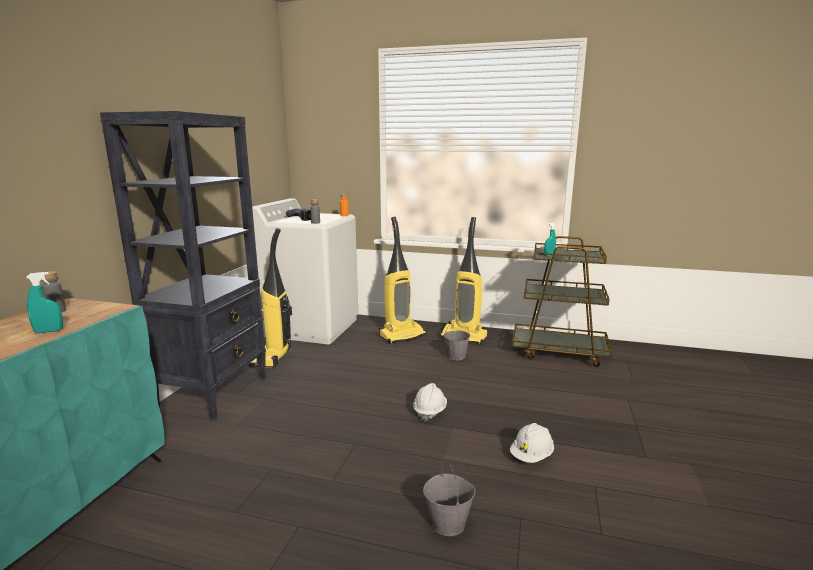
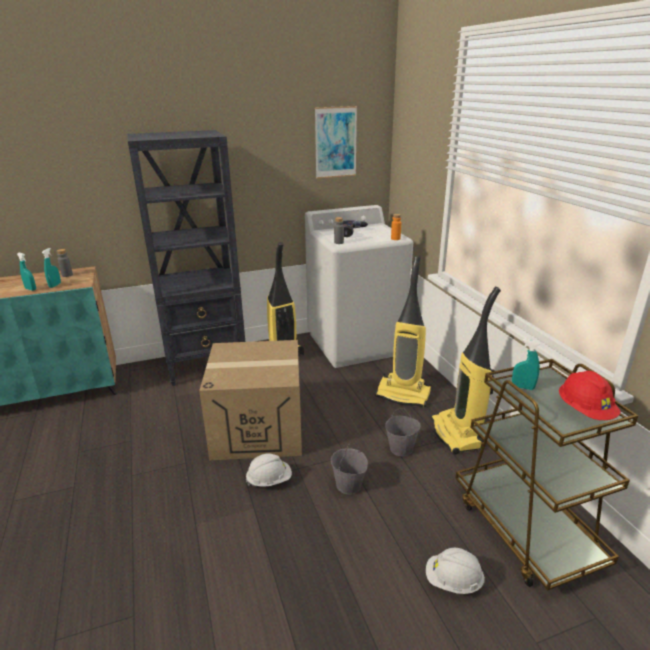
camera: 55 degrees right, 10 degrees up
(77, 319) = (55, 285): none -> turquoise spray bottle
(259, 140) = (335, 142): none -> picture
(359, 397) = (258, 428): none -> cardboard box
(448, 523) = (106, 566): grey bucket -> grey bucket (349, 485)
(531, 456) = (241, 588): white hard hat -> white hard hat (453, 581)
(582, 254) = (585, 411): none -> red hard hat

